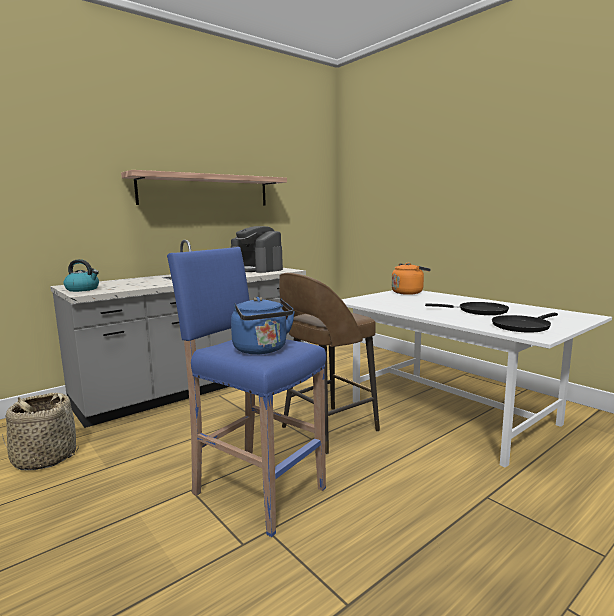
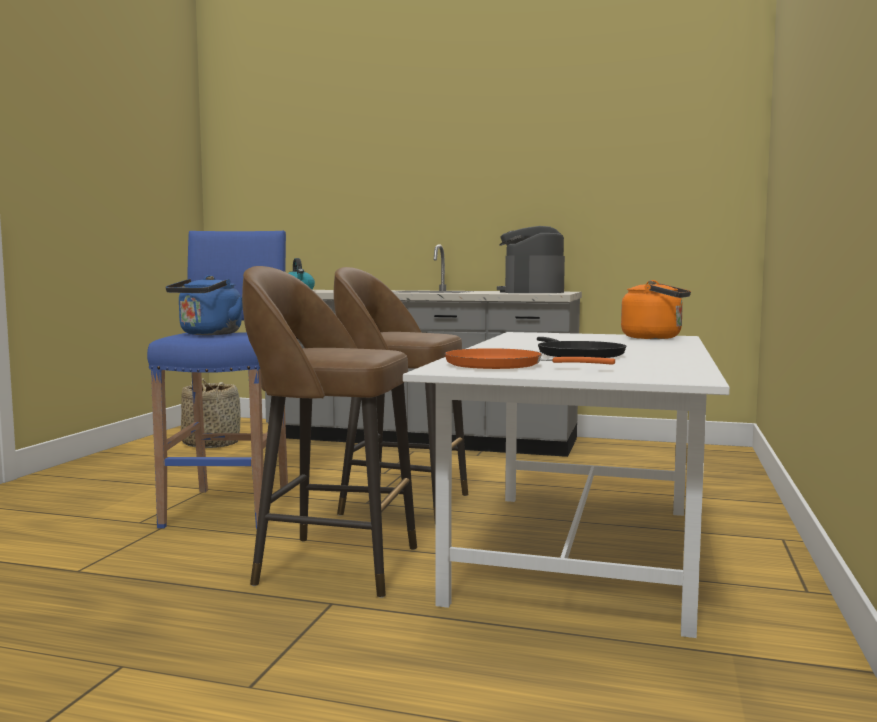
camera: 55 degrees right, 5 degrees down
(206, 190) = (493, 179): shelf -> none
(422, 480) = (332, 565): none -> brown stool
(522, 326) = (501, 365): black frying pan -> orange frying pan

